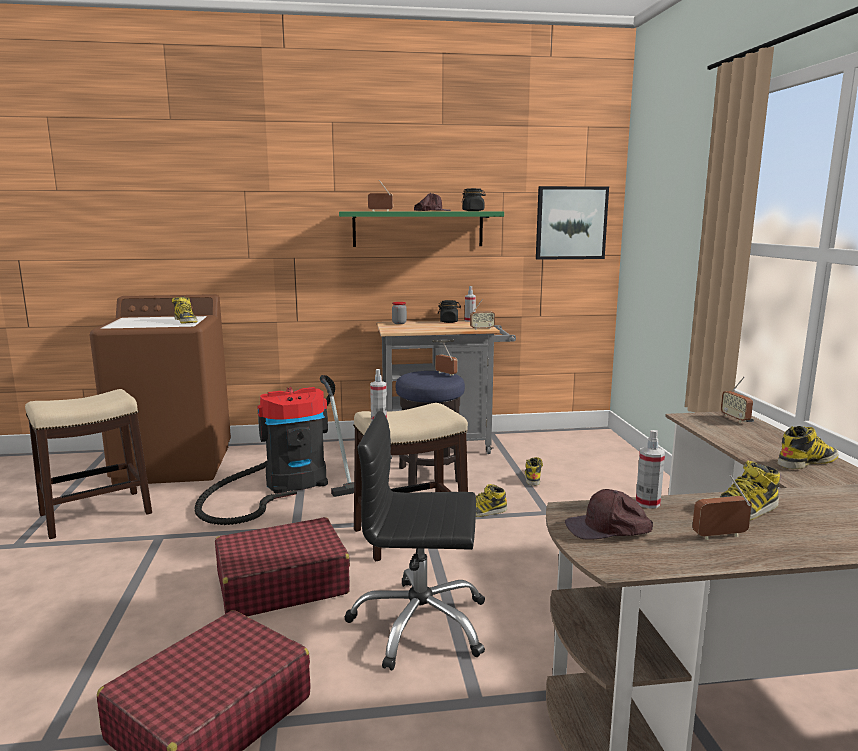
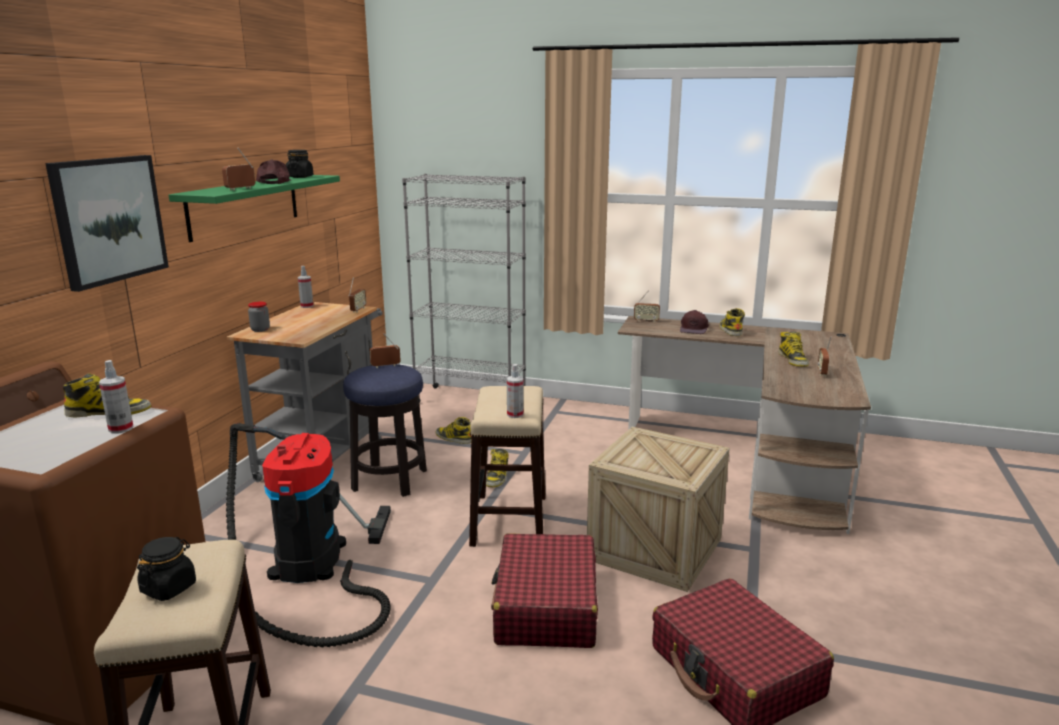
camera: 65 degrees left, 5 degrees up
(419, 624) = (655, 549): black office chair -> crate
(449, 322) = (295, 313): black jar -> black jar (169, 588)
(571, 223) = (349, 179): picture -> picture (109, 220)
(608, 528) = (806, 390): brown cap -> brown cap (694, 329)
(621, 464) = (471, 400): none -> grey bookcase
(647, 503) = (774, 374): spray bottle -> spray bottle (121, 429)

